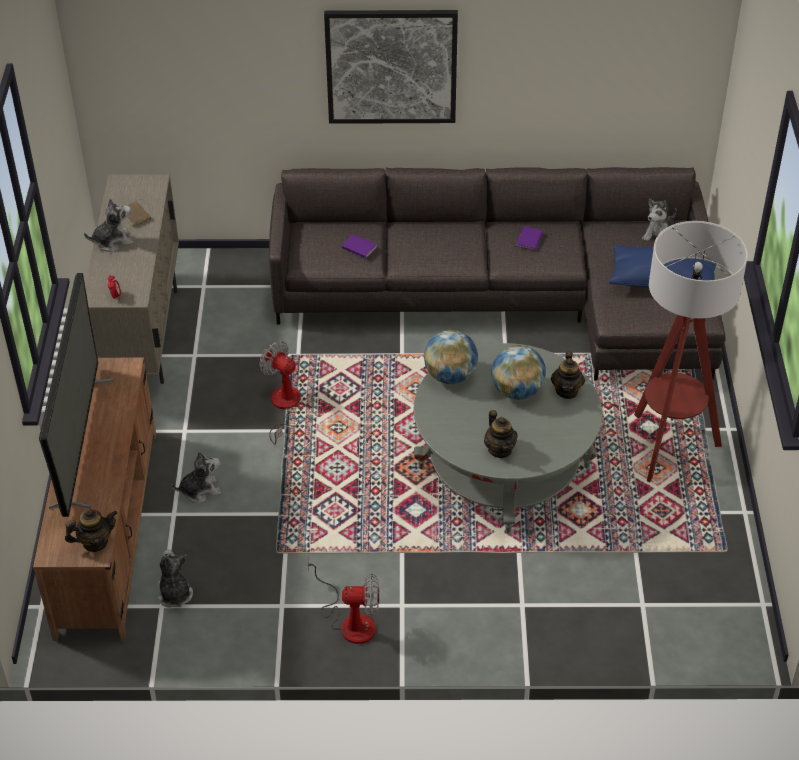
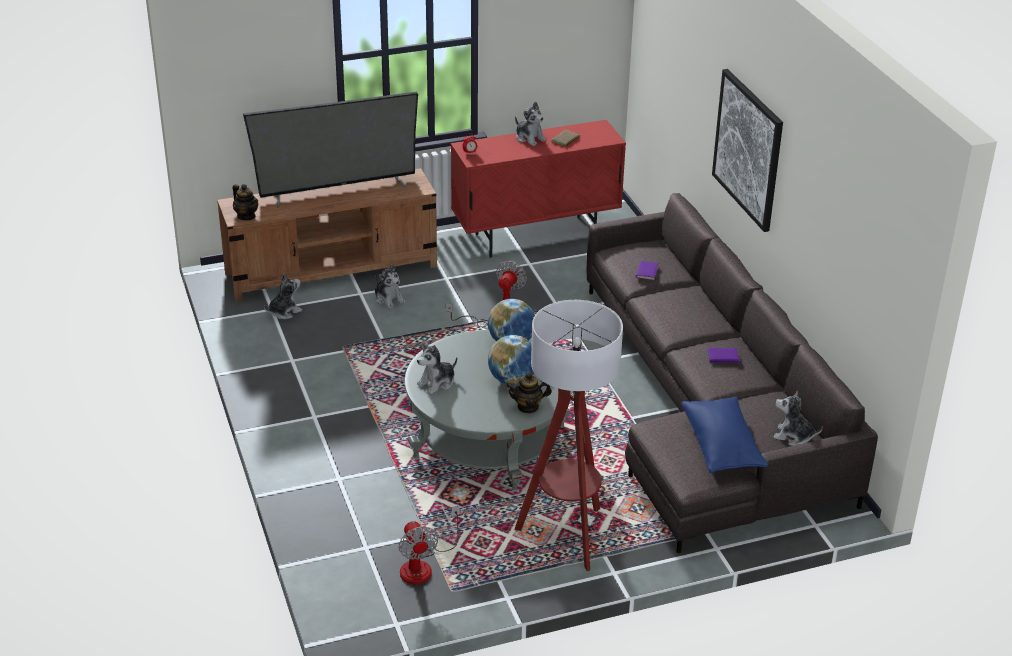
camera: 70 degrees right, 10 degrees down
(143, 336) = (536, 237): beige cabinet -> red cabinet
(350, 621) = (289, 395): fan -> fan (423, 565)
(500, 450) = (437, 383): teapot -> plush toy

